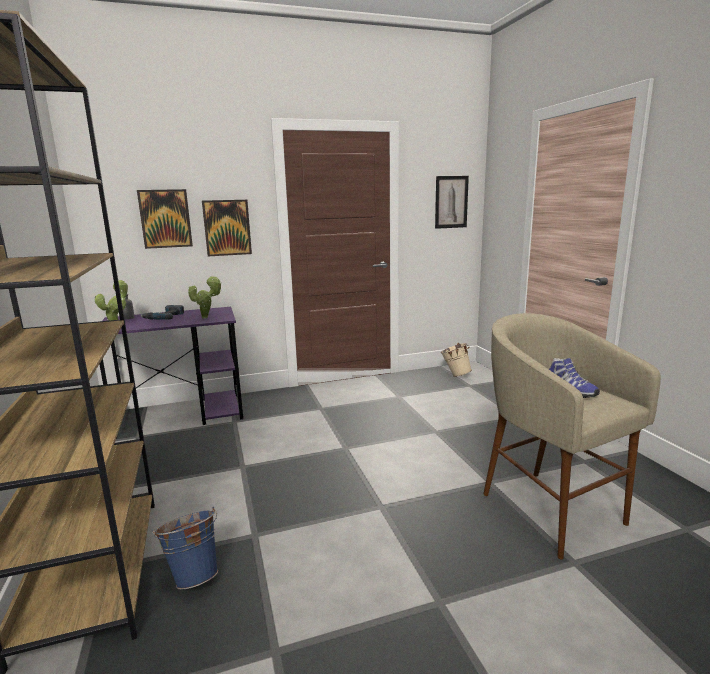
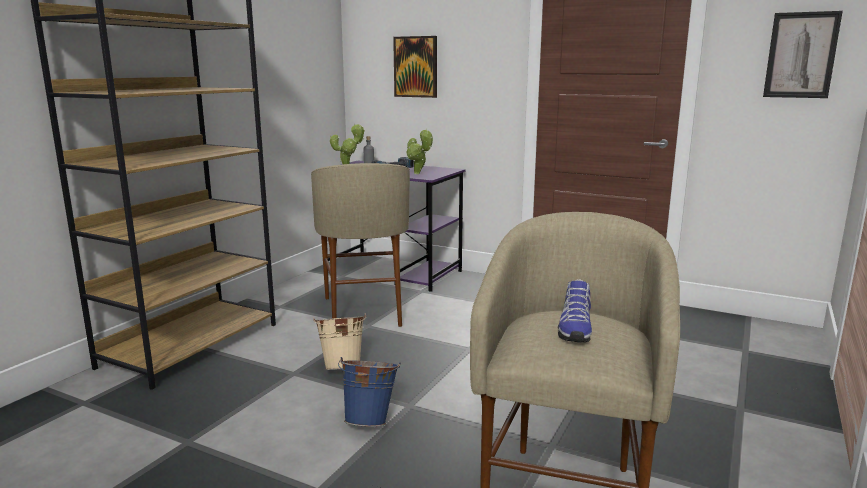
camera: 45 degrees right, 0 degrees up
(194, 575) = (225, 375): blue bucket -> blue bucket (370, 420)
(218, 456) = (364, 311): none -> beige stool
(227, 227) = (472, 79): picture -> none
(455, 375) = (749, 332): beige bucket -> beige bucket (342, 367)

